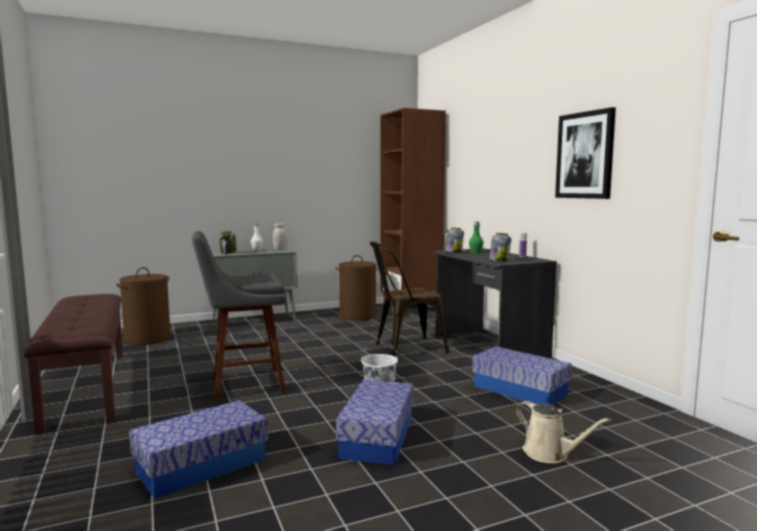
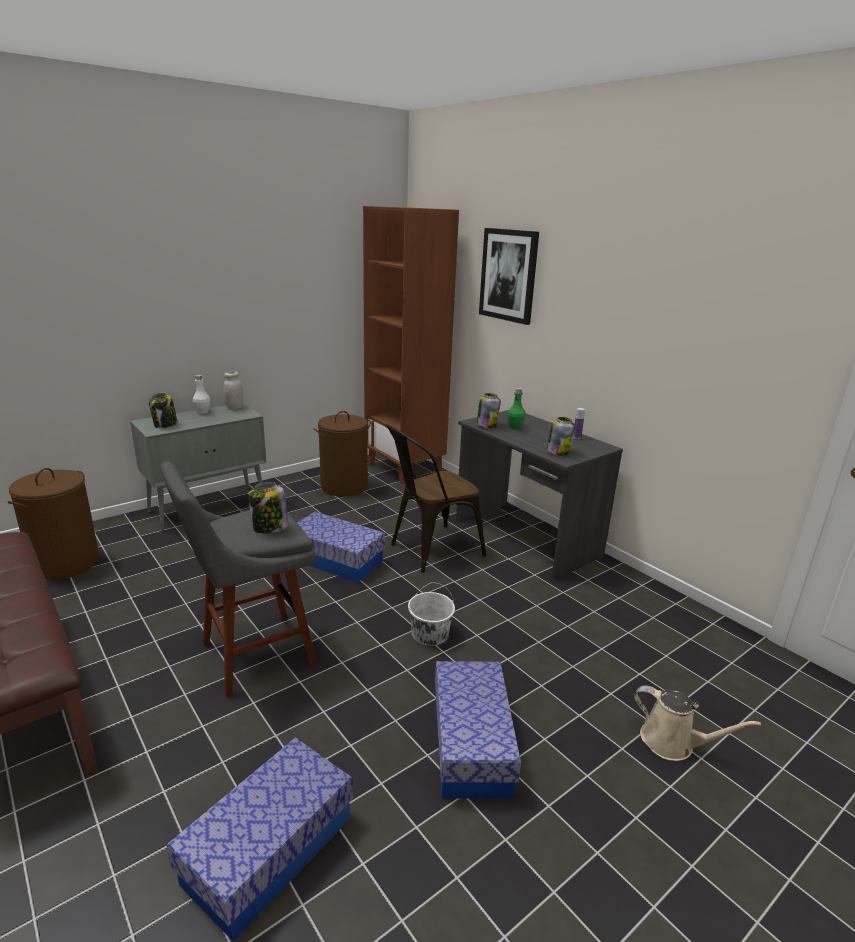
camera: 15 degrees left, 15 degrees up
(258, 278) = (269, 528): none -> jar
(520, 390) = (594, 622): storage box -> storage box (336, 560)
(585, 155) = (678, 327): picture -> picture (508, 275)

